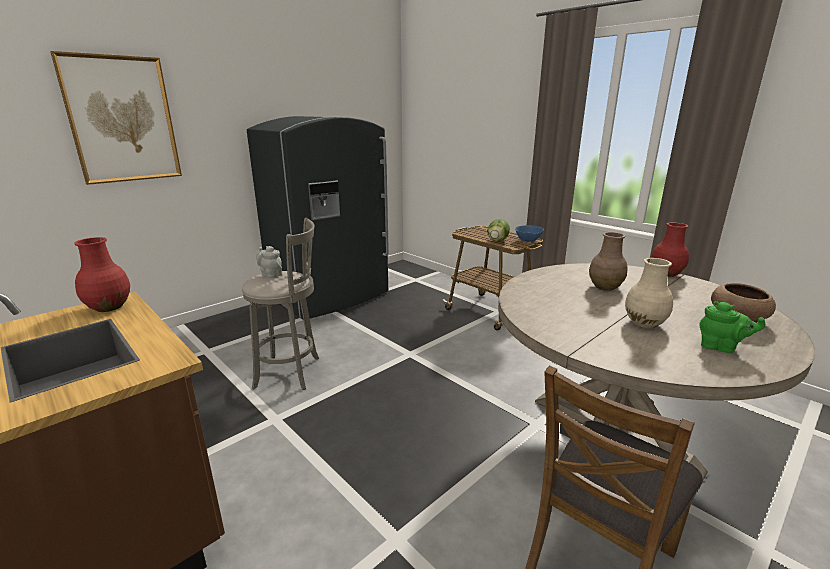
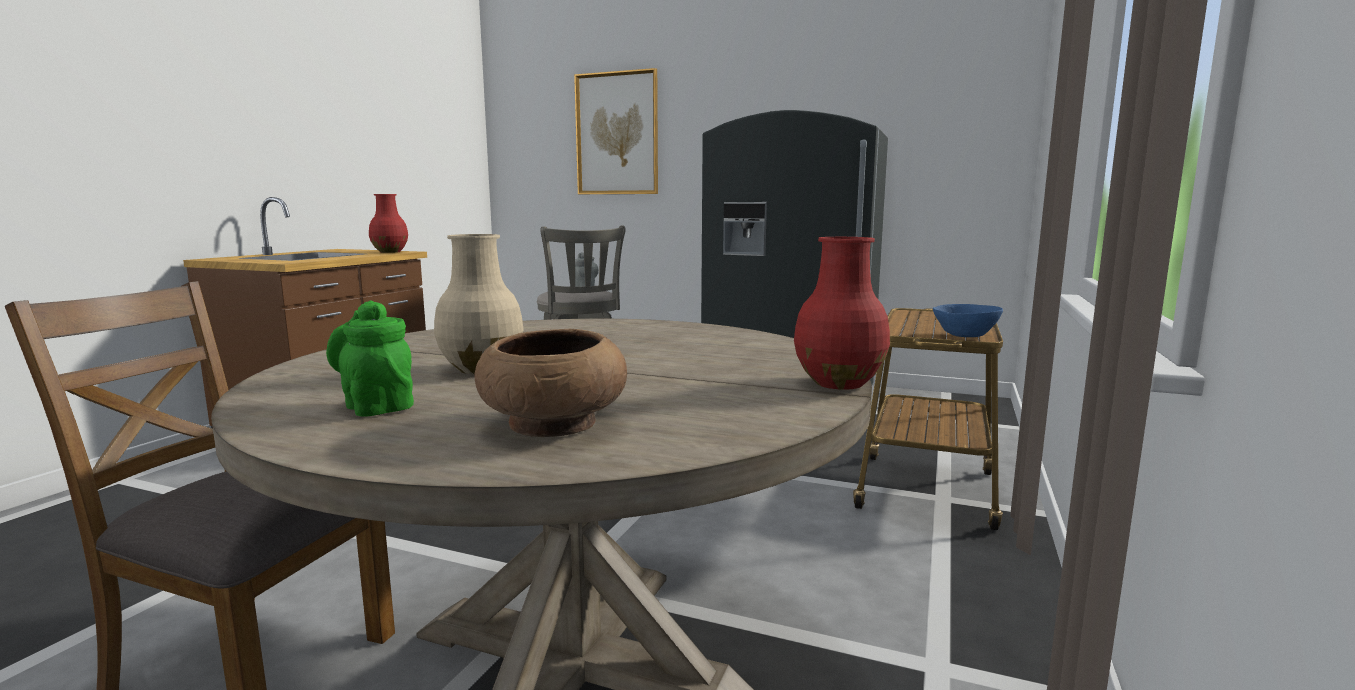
camera: 65 degrees right, 10 degrees down
(497, 240) = (909, 324): lettuce -> none
(605, 287) = (660, 351): brown vase -> none
(721, 347) = (377, 405): green teapot -> green teapot turned 135 degrees clockwise

